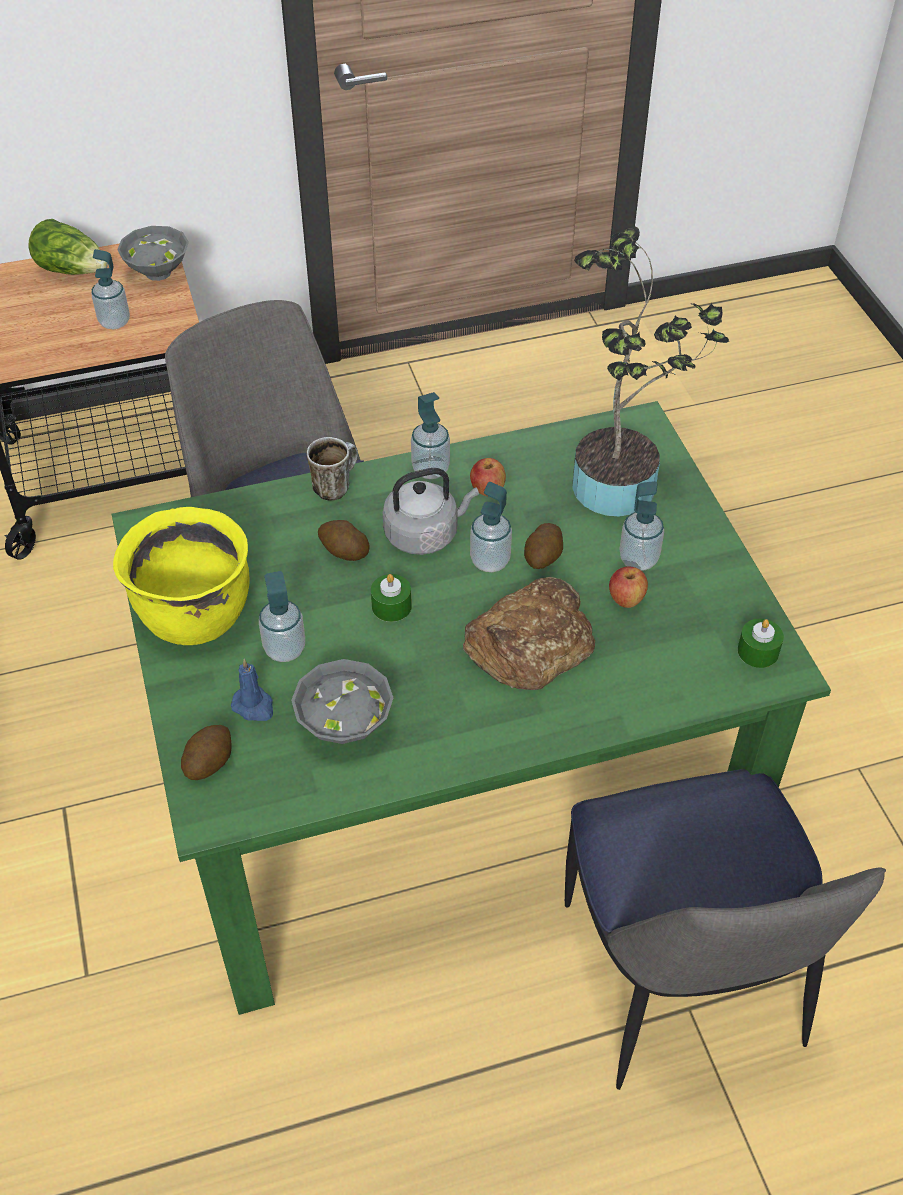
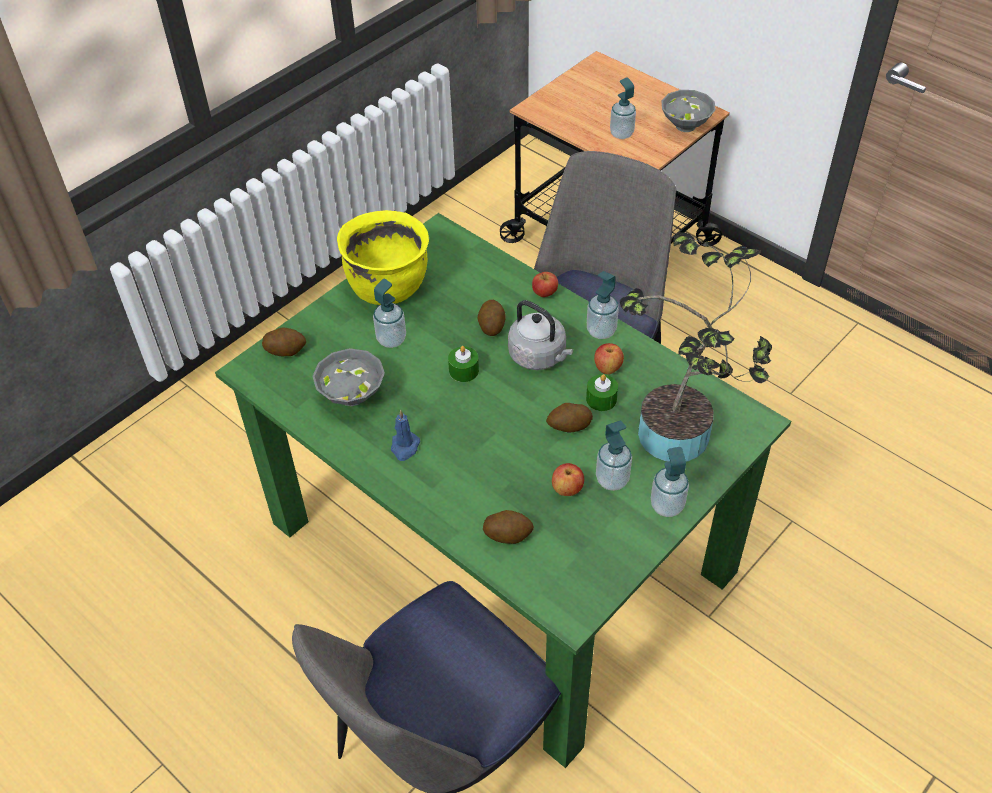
camera: 60 degrees right, 0 degrees up
(73, 270) = (648, 92): lettuce -> none
(254, 706) = (338, 348): blue candle -> blue candle (405, 447)
(335, 486) = (545, 293): mug -> apple
(490, 561) = (543, 400): soap dispenser -> soap dispenser (667, 506)
(530, 643) = (486, 454): bread -> none
(653, 675) = (508, 534): none -> potato
(758, 651) = (578, 588): green candle -> green candle (601, 399)

